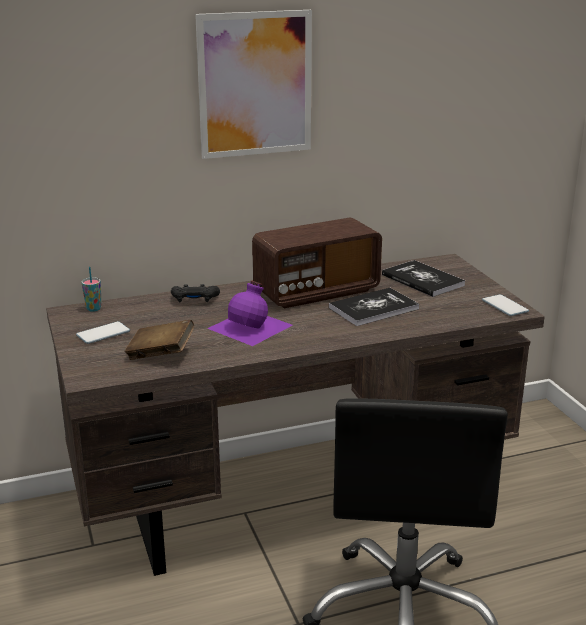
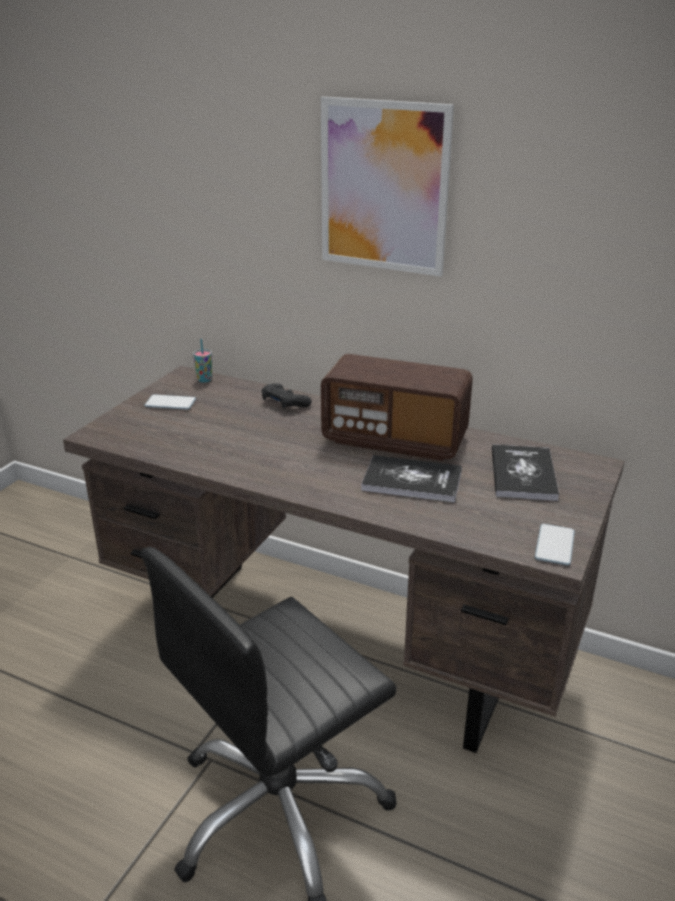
camera: 45 degrees right, 5 degrees up
(161, 354) = (170, 439): brown book -> none
(251, 326) = (277, 447): purple bottle -> none

